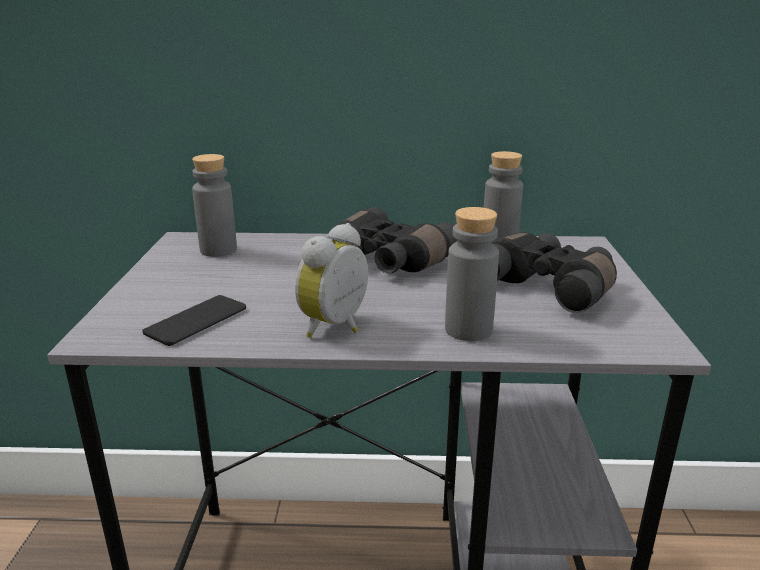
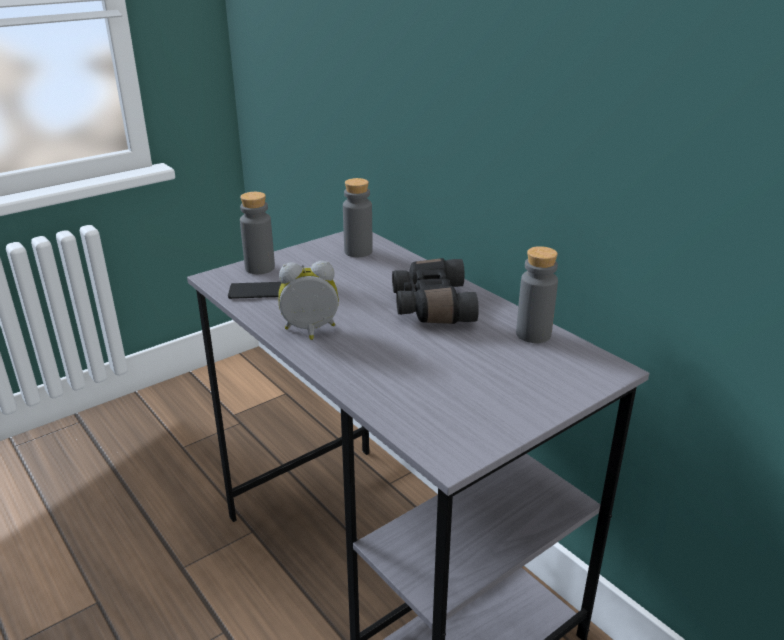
camera: 50 degrees right, 5 degrees up
(468, 330) = (367, 374): grey bottle -> grey bottle (260, 268)
(549, 286) = (487, 380): black binoculars -> none

